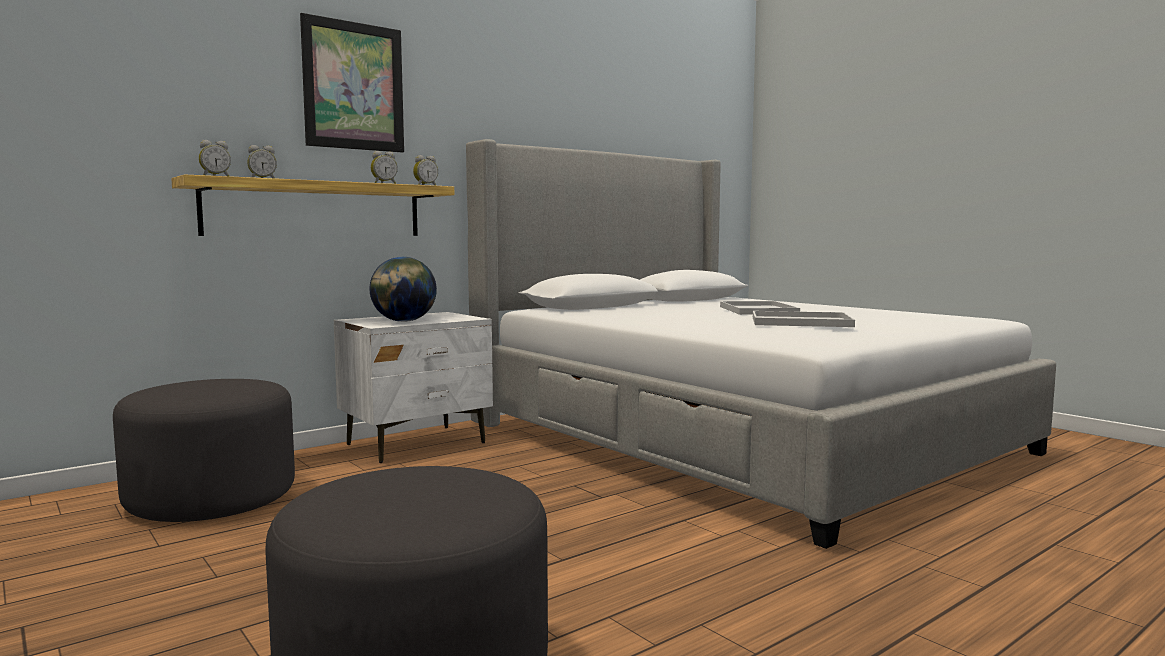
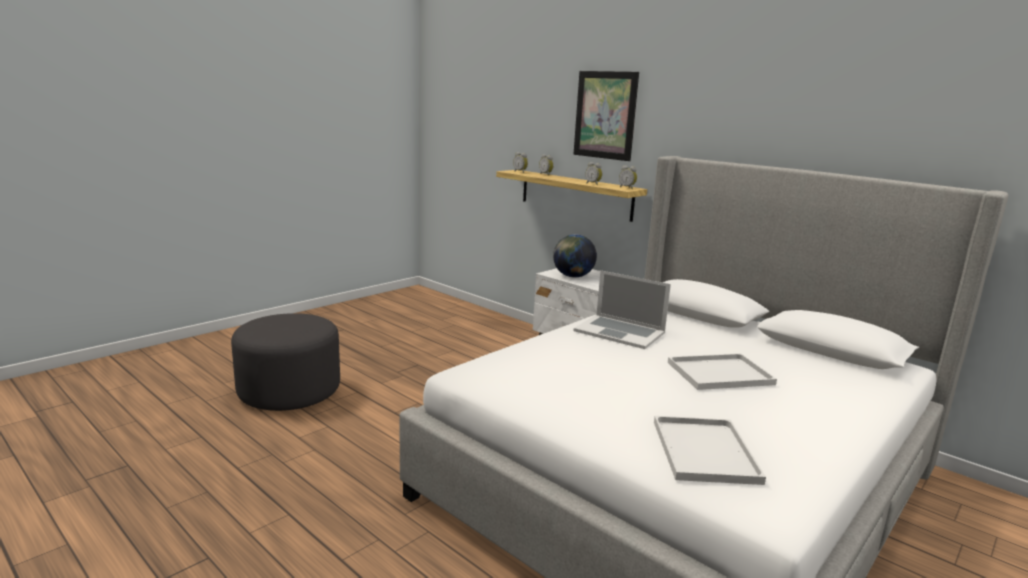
camera: 80 degrees right, 10 degrees up
(212, 498) = (468, 329): grey ottoman -> none
(654, 316) = (619, 332): none -> laptop
(798, 322) = (590, 377): white tray -> white tray (702, 449)

